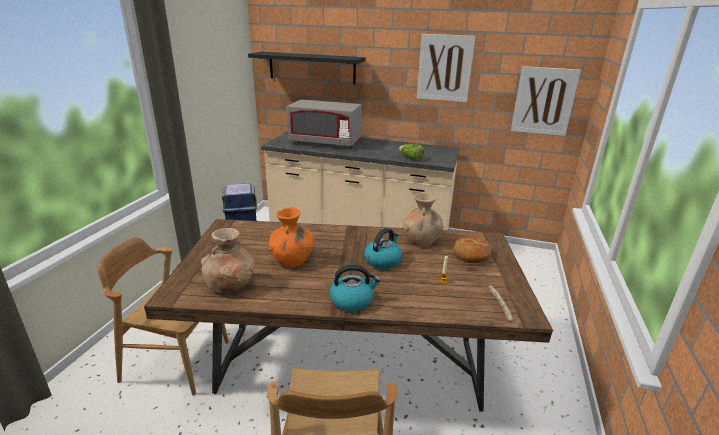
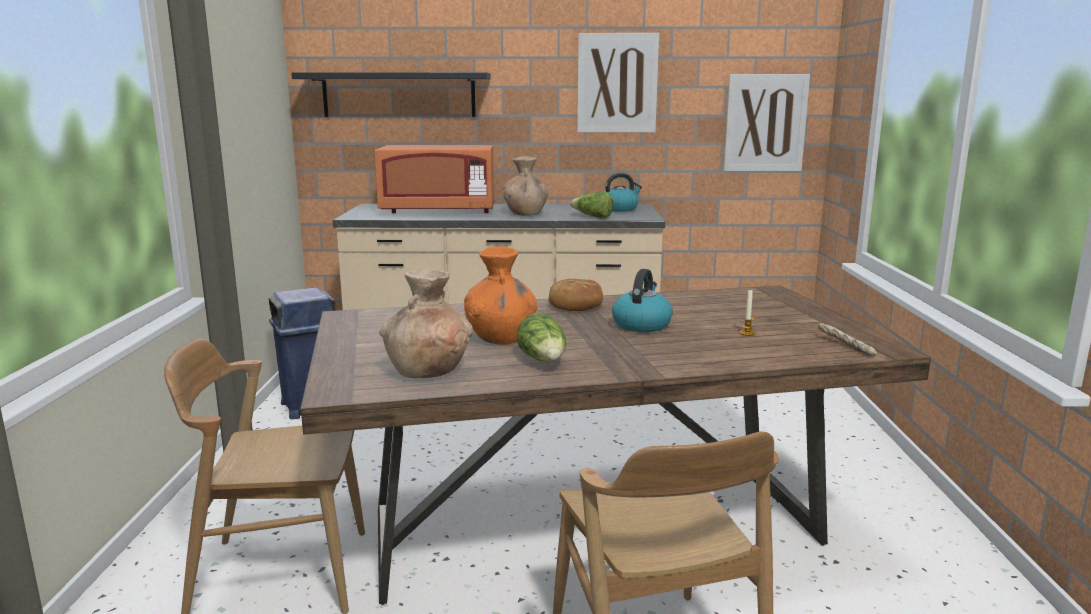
camera: 15 degrees left, 10 degrees down
(300, 287) = (544, 361): none -> lettuce
(325, 142) = (439, 211): grey microwave -> orange microwave
(352, 301) = (638, 364): kettle -> kettle (619, 209)
(421, 240) = (677, 302): brown vase -> brown vase (525, 214)
(470, 255) = (759, 308): bread -> bread (575, 305)

